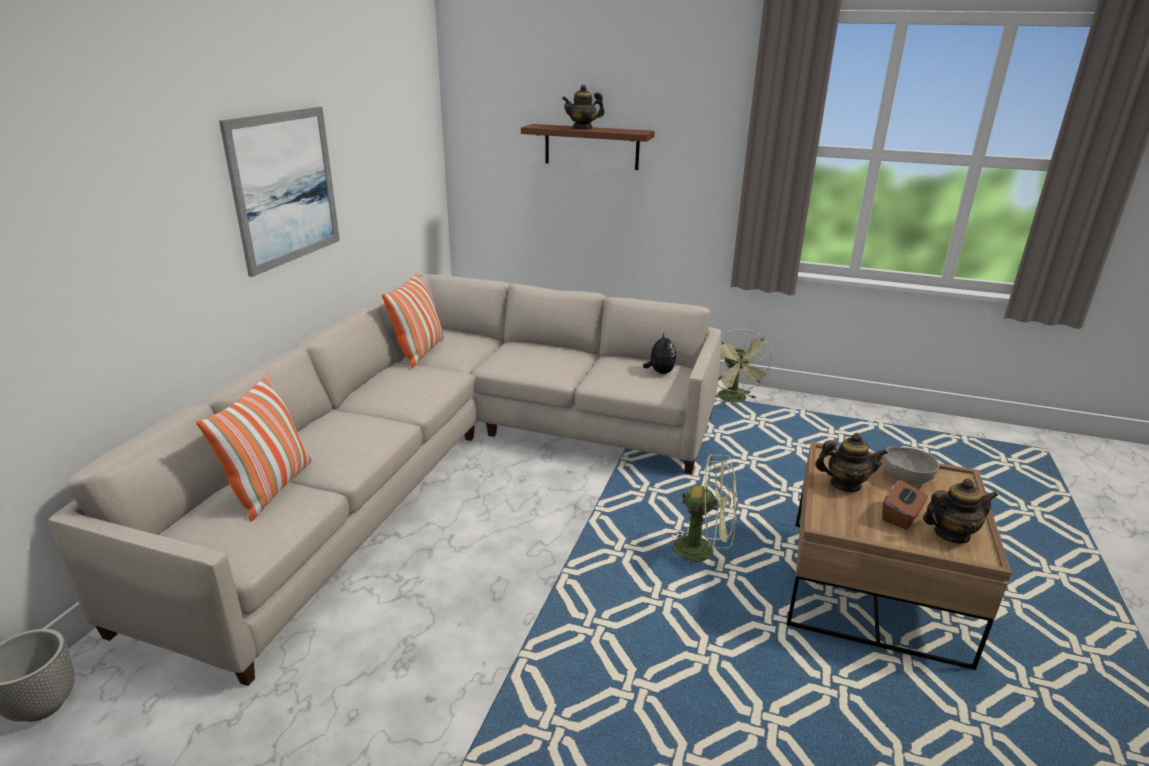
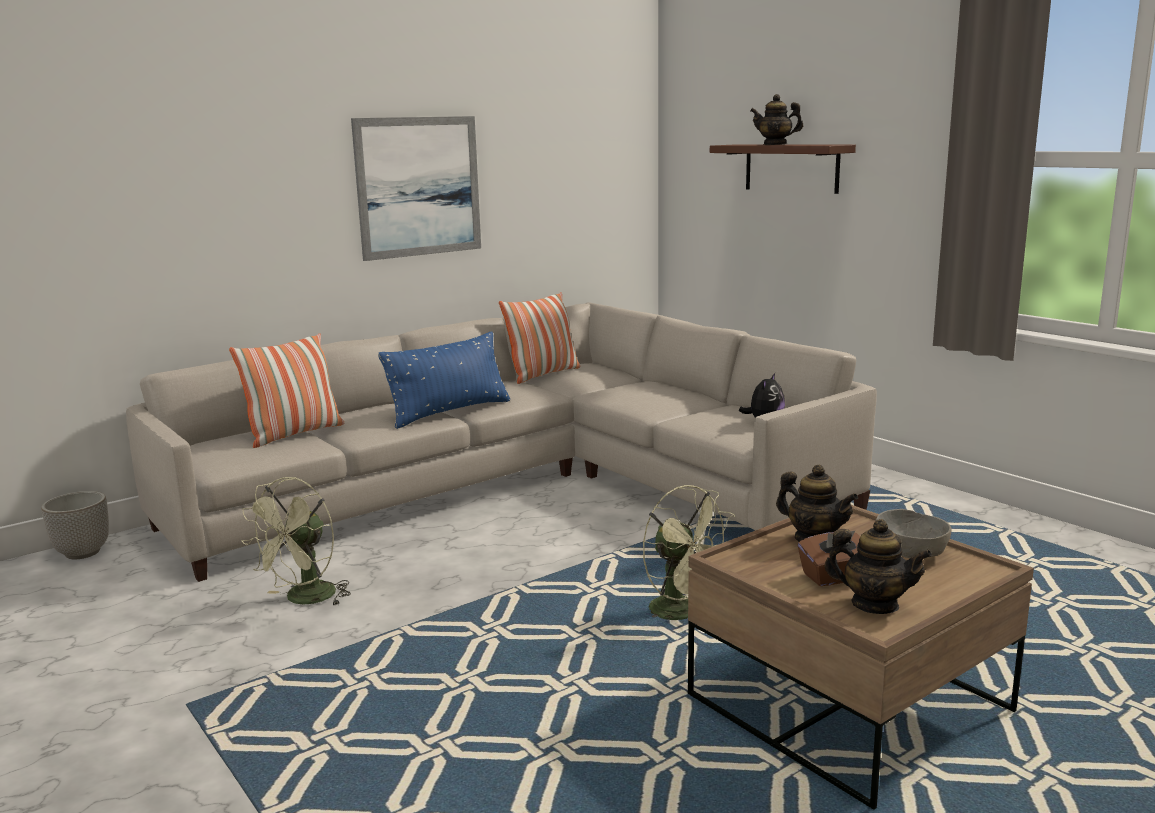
camera: 35 degrees right, 10 degrees down
(394, 417) = (449, 412): none -> blue pillow
(735, 400) = (925, 503): green fan -> green fan (304, 600)

